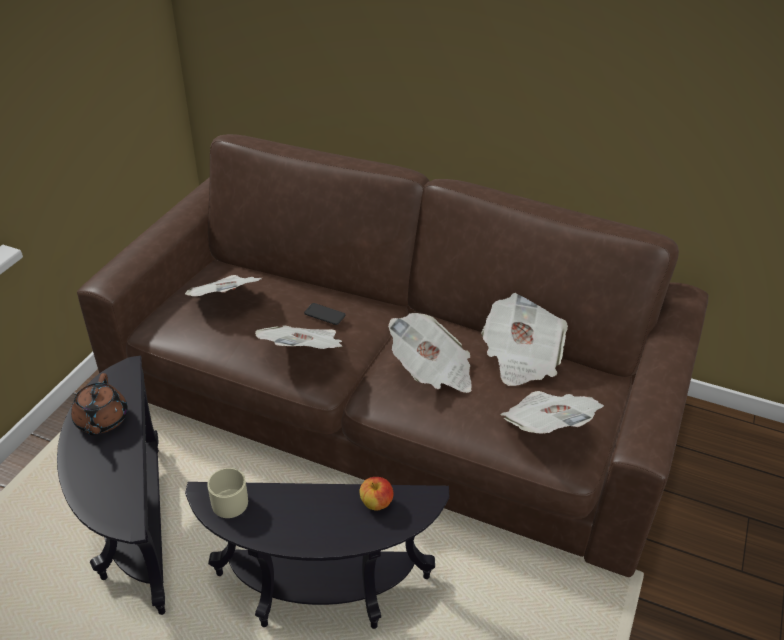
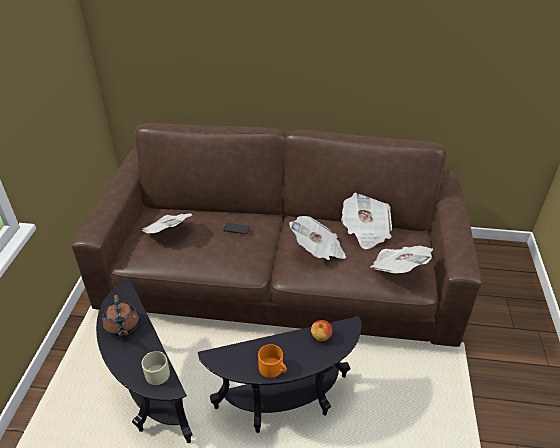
camera: 15 degrees left, 0 degrees up
(229, 499) = (229, 356): beige mug -> beige mug (156, 372)
(284, 533) = (273, 369): none -> orange mug
(304, 354) = (235, 255): newspaper -> none

